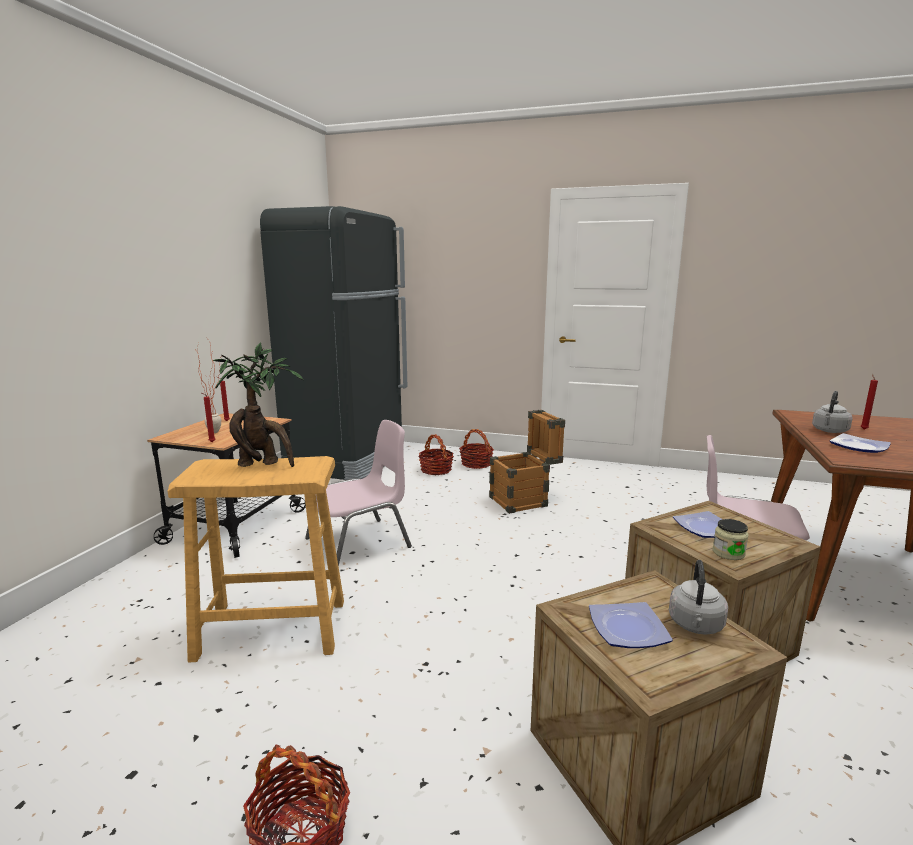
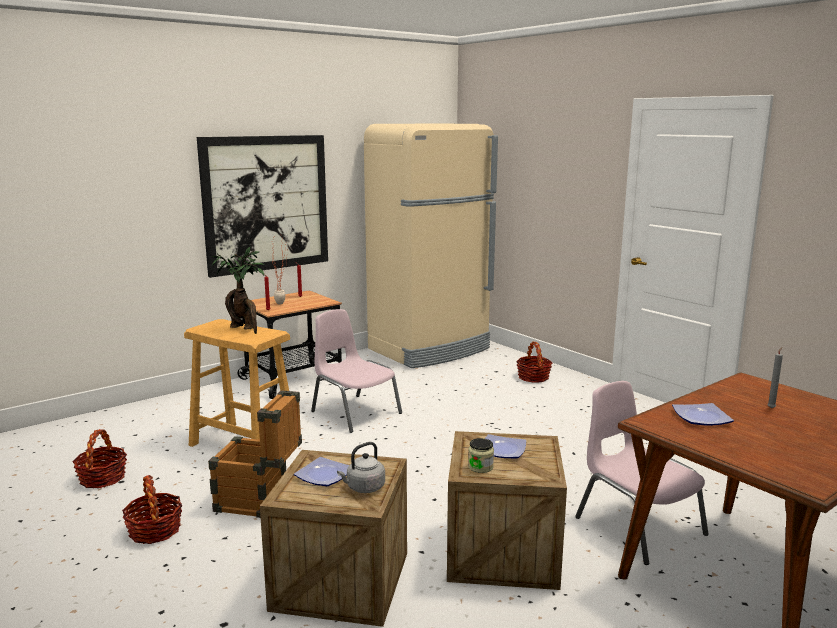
camera: 35 degrees right, 0 degrees up
(164, 302) = (266, 203): none -> picture
(349, 459) = (430, 349): black fridge -> beige fridge
(360, 543) = (355, 412): pink chair -> pink chair turned 135 degrees counterclockwise
(436, 470) = (489, 374): basket -> basket (102, 478)
(525, 500) = (527, 418): crate -> crate (260, 502)
(829, 431) = (723, 400): grey kettle -> none
(863, 429) = (771, 408): red candle -> grey candle

